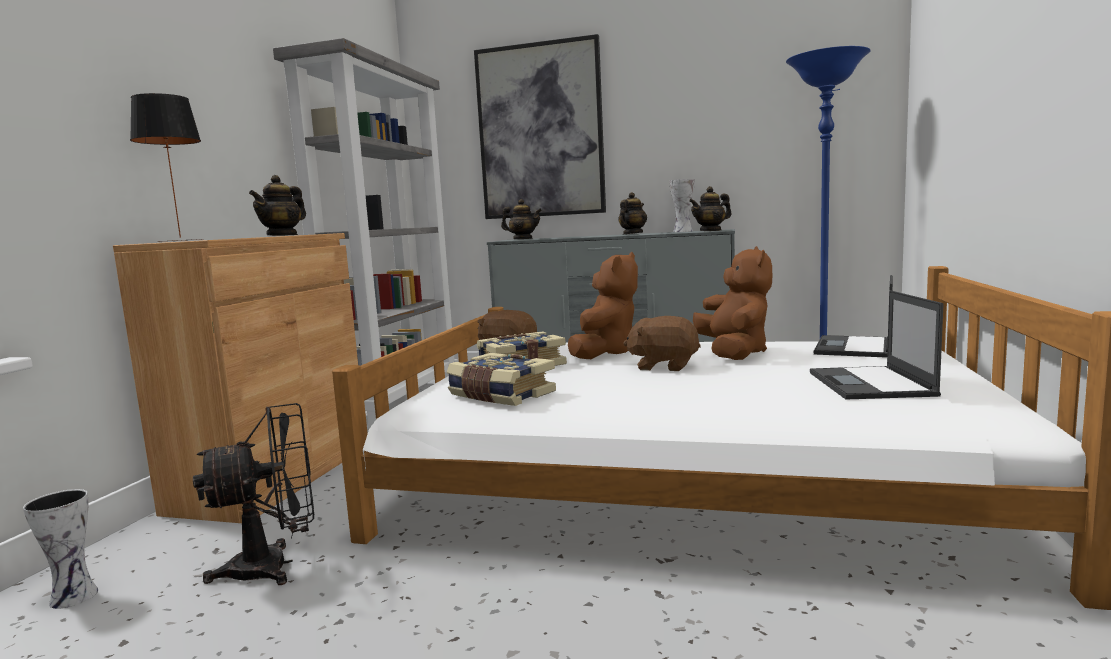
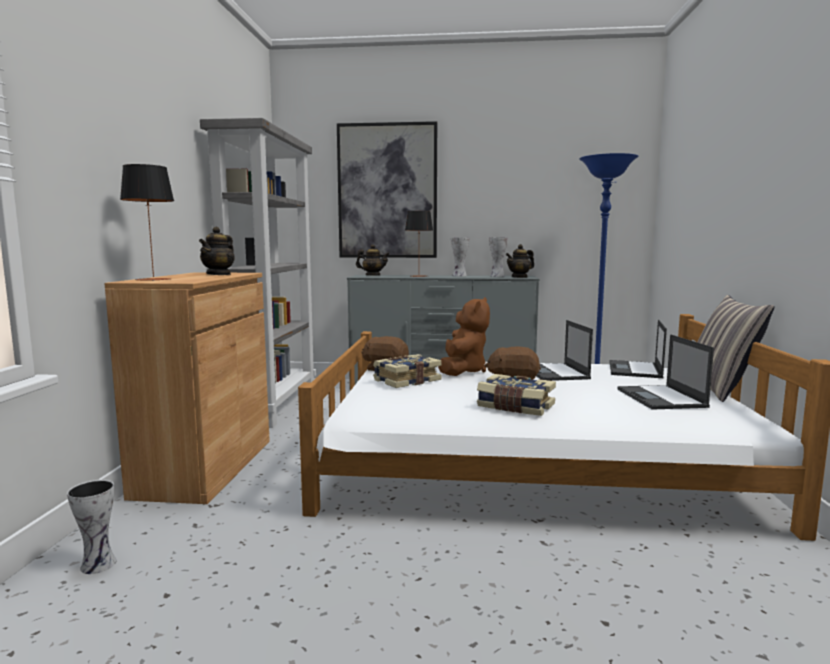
camera: 10 degrees left, 0 degrees up
(275, 566) = (252, 535): black fan -> none
(500, 395) = (411, 405): book -> book (515, 407)
(579, 236) = (418, 276): none -> table lamp
(632, 234) = (458, 275): teapot -> vase
(734, 353) = (556, 373): brown plush toy -> laptop
(977, 371) = (721, 389): none -> pillow

